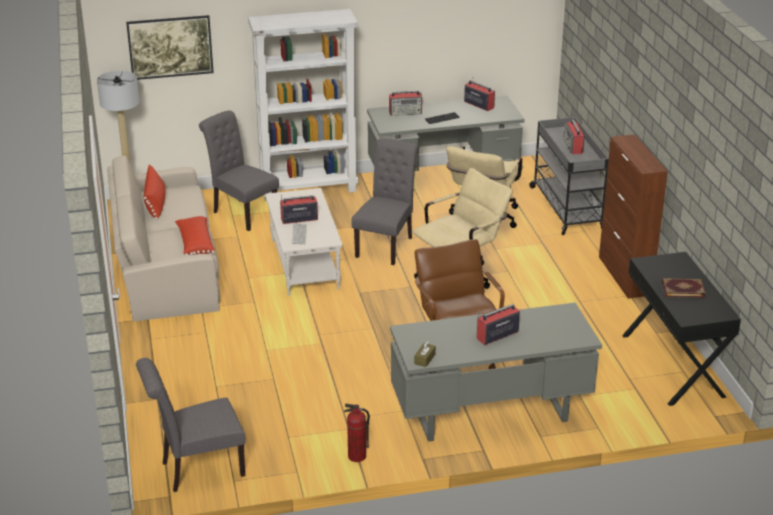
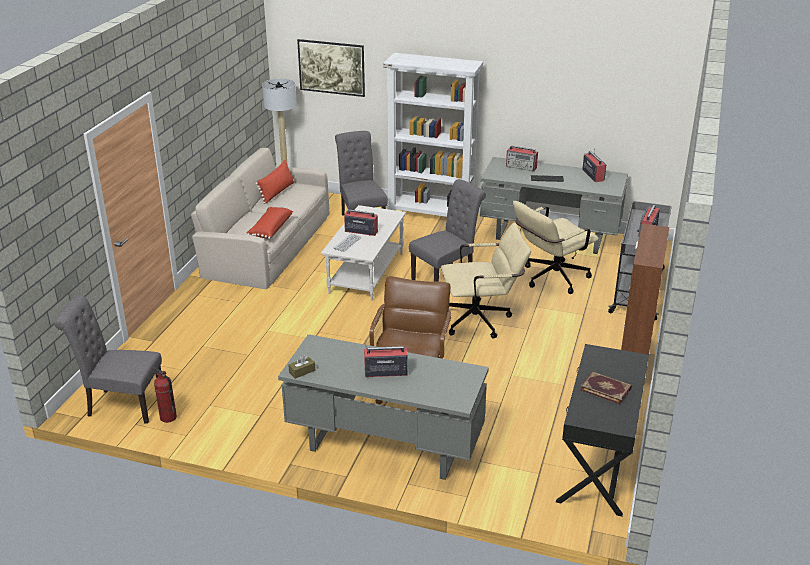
camera: 30 degrees right, 0 degrees up
(356, 456) = (242, 441): fire extinguisher -> fire extinguisher (168, 417)

